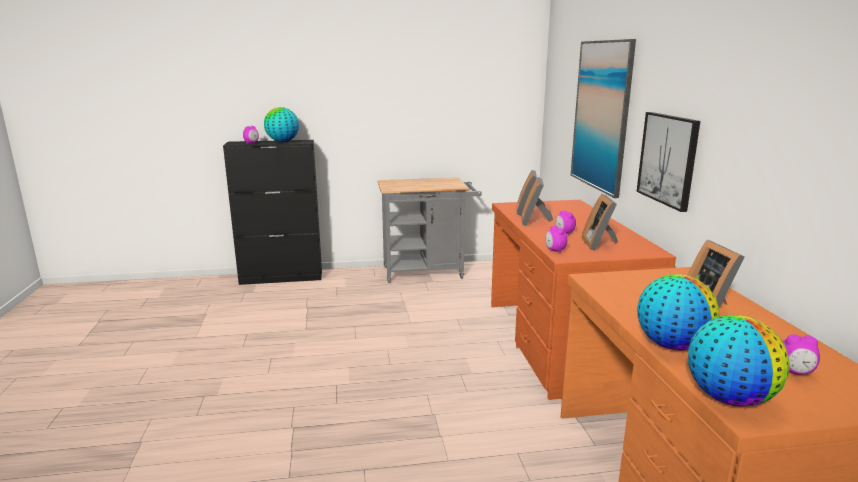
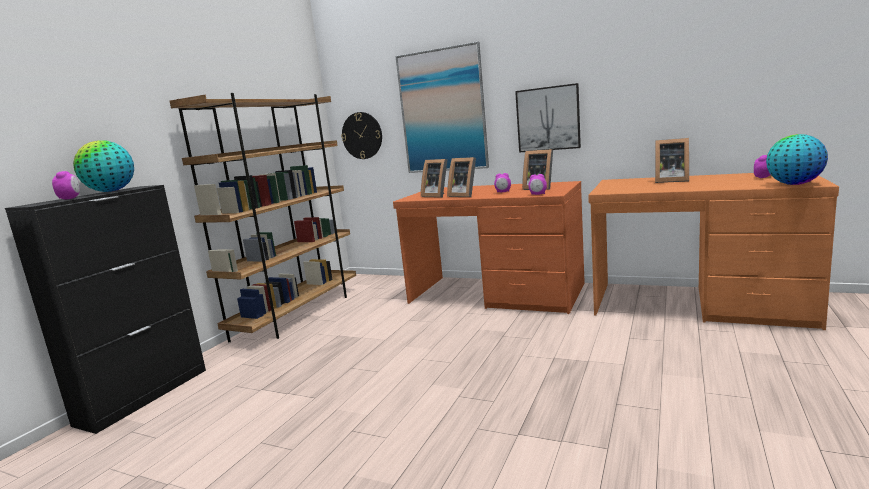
camera: 55 degrees left, 5 degrees down
(428, 272) = (298, 314): grey cart -> brown bookcase
(556, 121) = (362, 135): none -> wall clock
(672, 345) = (723, 186): globe -> none

